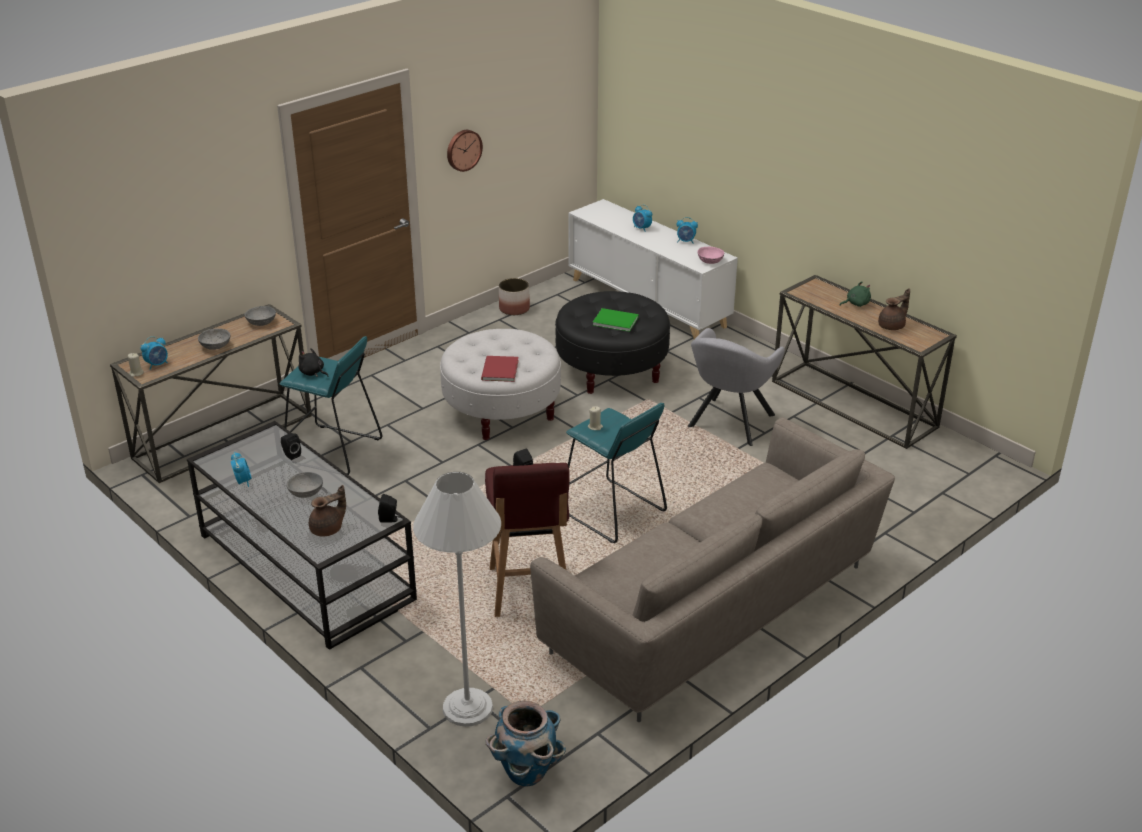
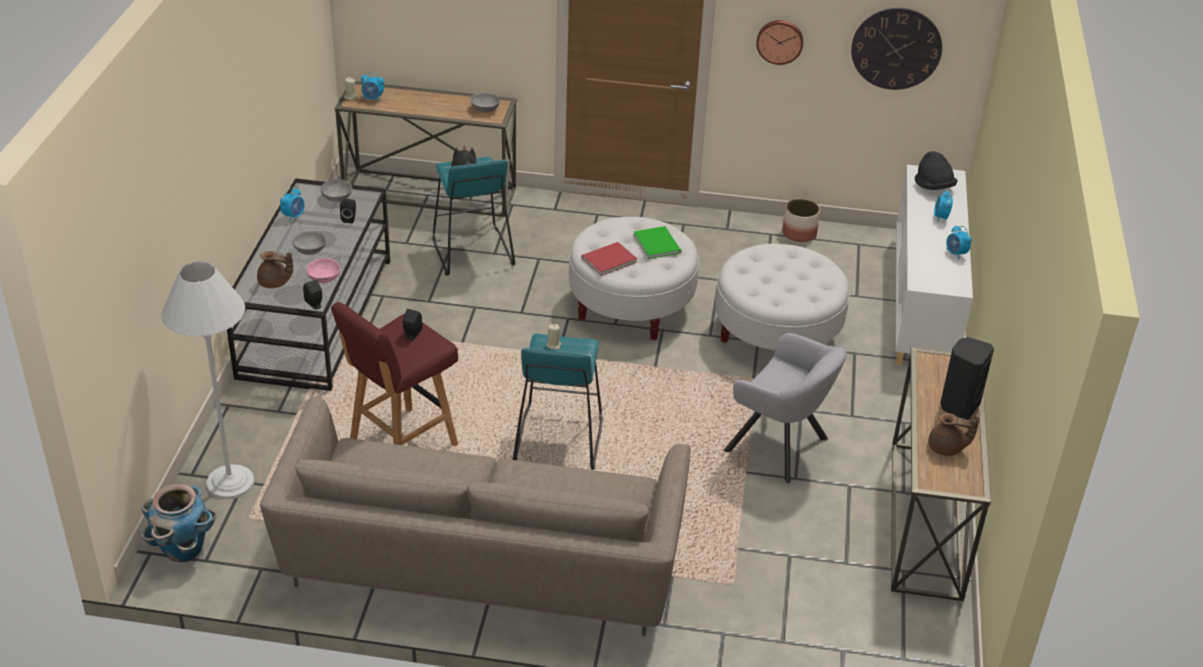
camera: 50 degrees right, 5 degrees up
(215, 346) = (426, 107): grey bowl -> grey bowl (337, 197)
(540, 120) = (896, 48): none -> wall clock
(606, 215) = (933, 187): none -> black hat
(611, 370) = (776, 335): black ottoman -> white ottoman
(614, 320) = (774, 282): green book -> green book (657, 243)
(710, 261) = (938, 284): pink bowl -> pink bowl (323, 278)
(728, 423) = (781, 448): grey armchair -> grey armchair turned 135 degrees counterclockwise
(856, 304) = (958, 406): green plush toy -> black speaker

